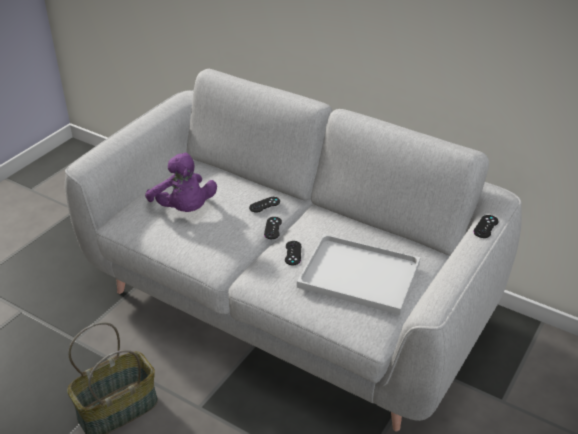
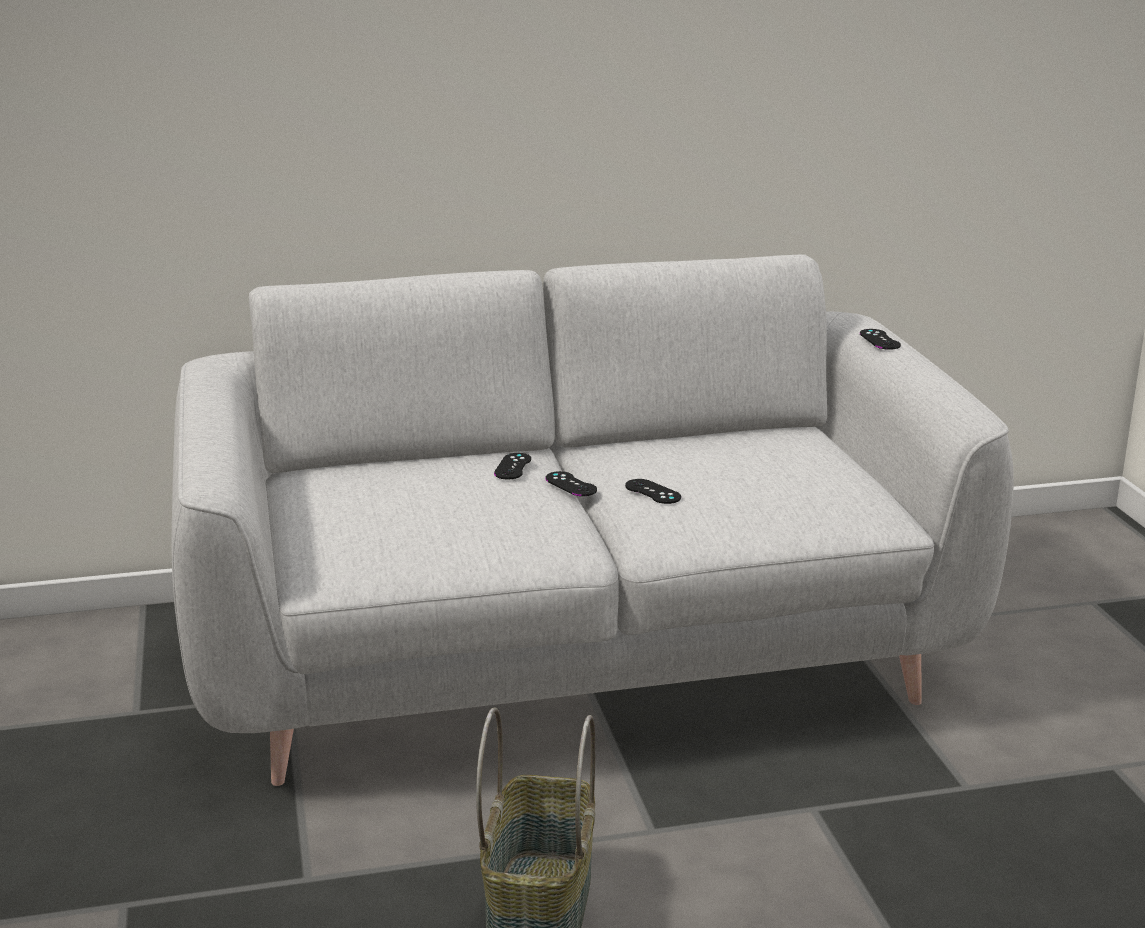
camera: 45 degrees left, 15 degrees down
(184, 209) = (402, 516): purple plush toy -> none
(361, 274) = (776, 472): white tray -> none

